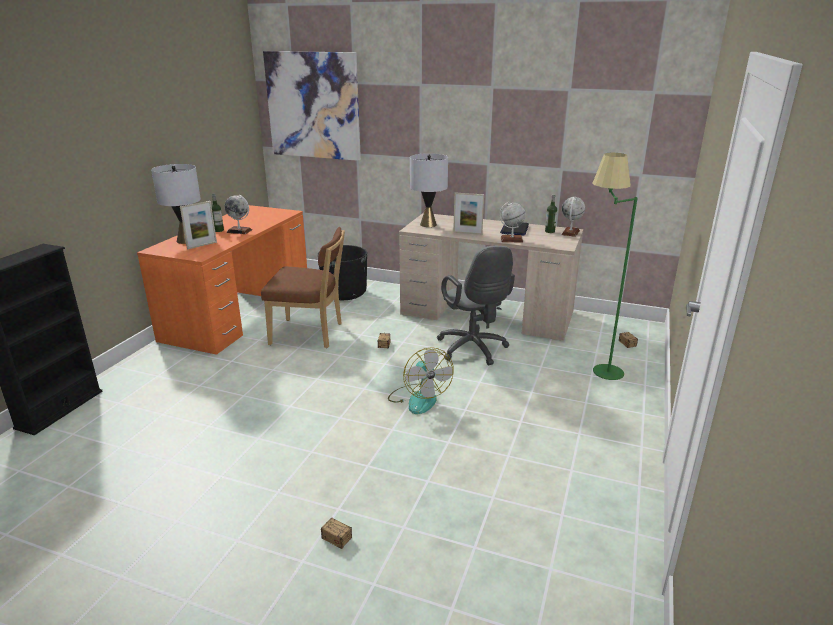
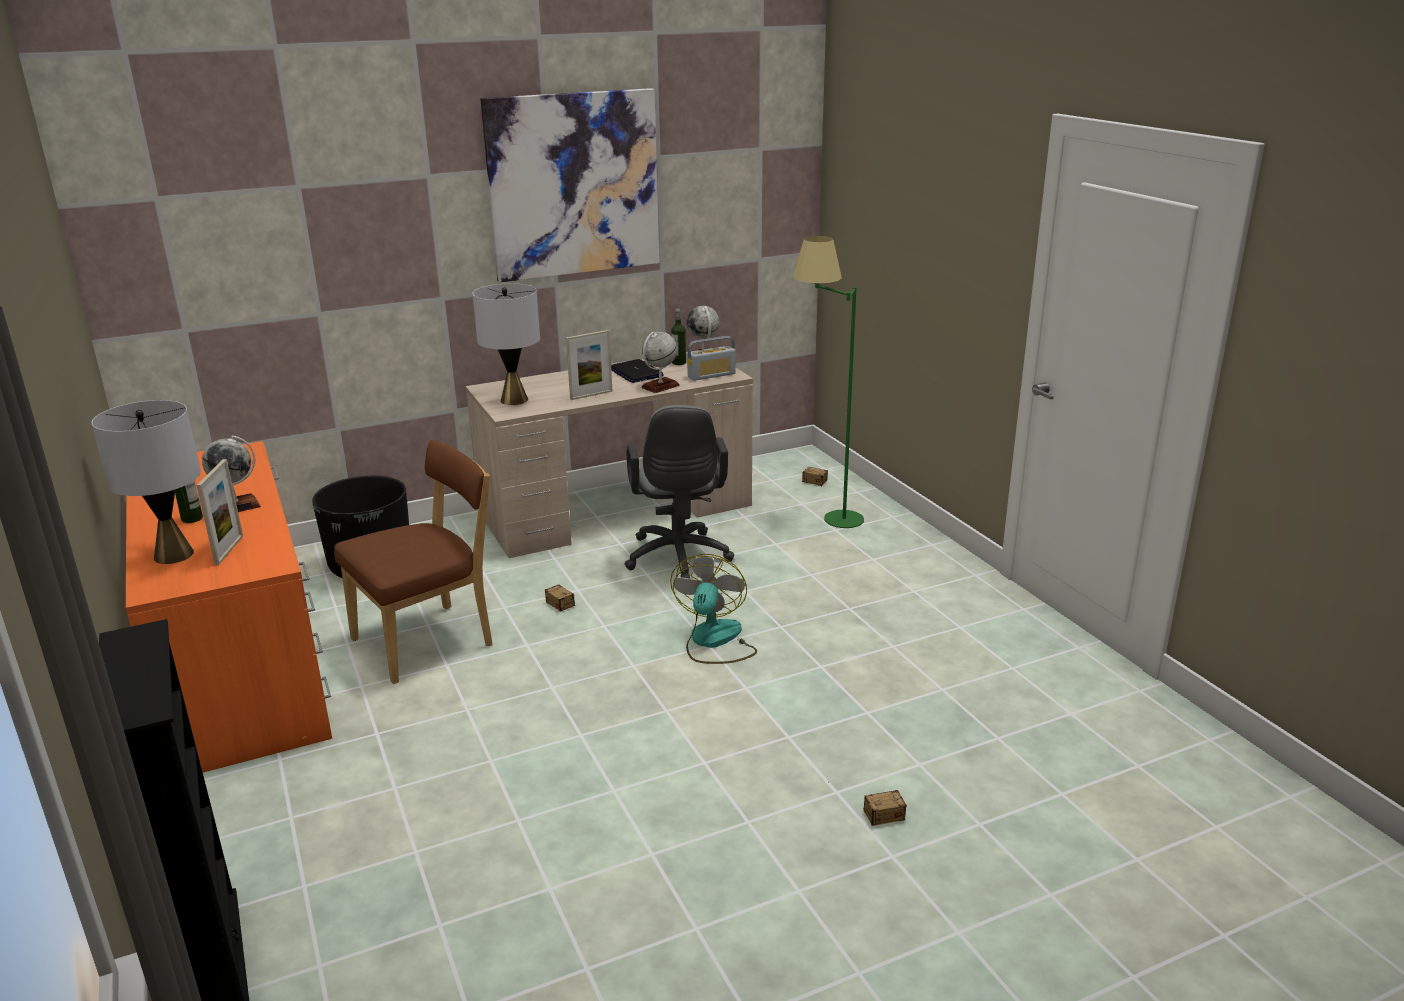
camera: 45 degrees left, 0 degrees up
(313, 106) = (214, 240): picture -> picture (574, 185)
(418, 398) = (714, 641): fan -> fan turned 105 degrees counterclockwise
(473, 350) = (678, 560): grey office chair -> grey office chair turned 60 degrees clockwise
(553, 242) = (711, 375): none -> radio

